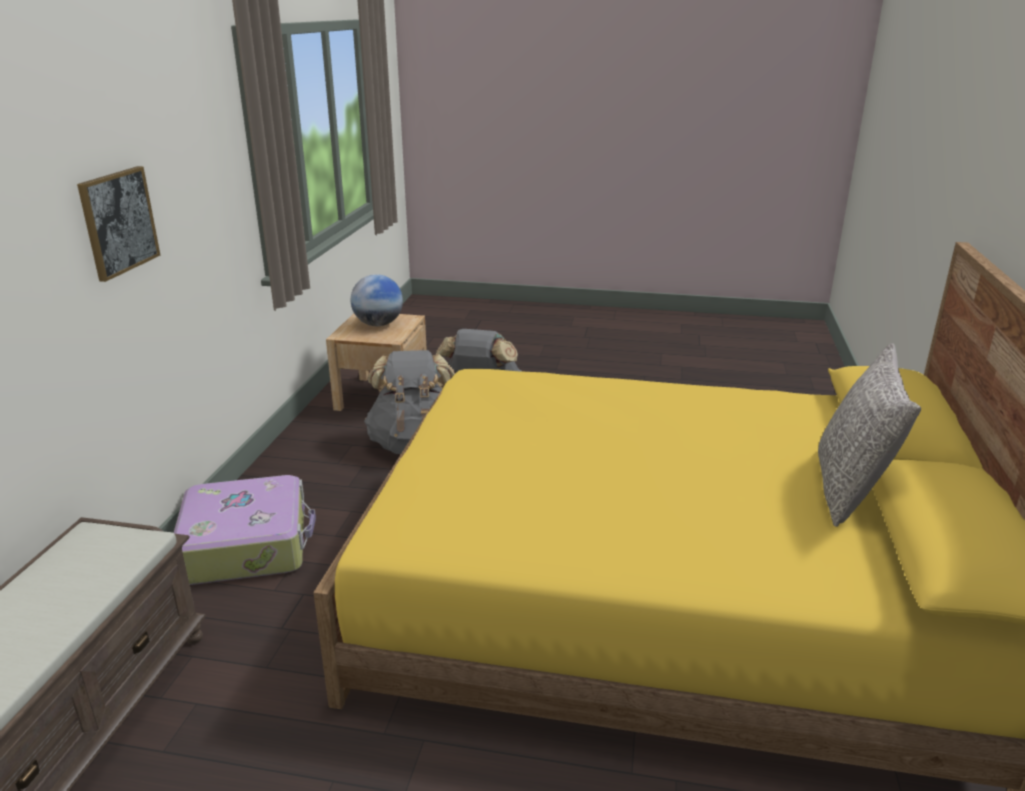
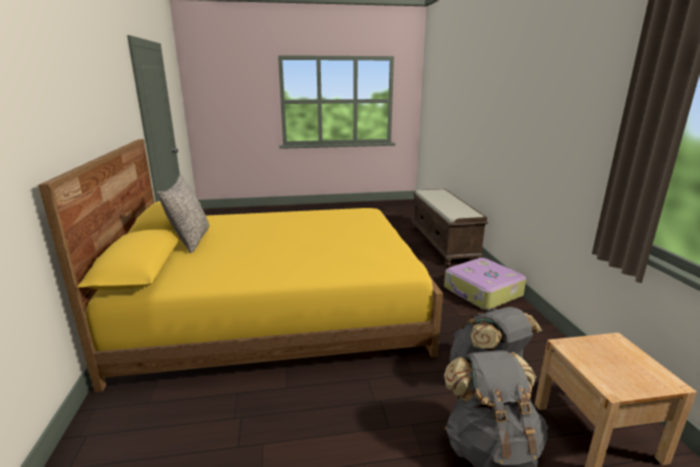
camera: 160 degrees right, 5 degrees down
(118, 222) = (541, 128): picture -> none
(378, 324) = (620, 366): globe -> none

